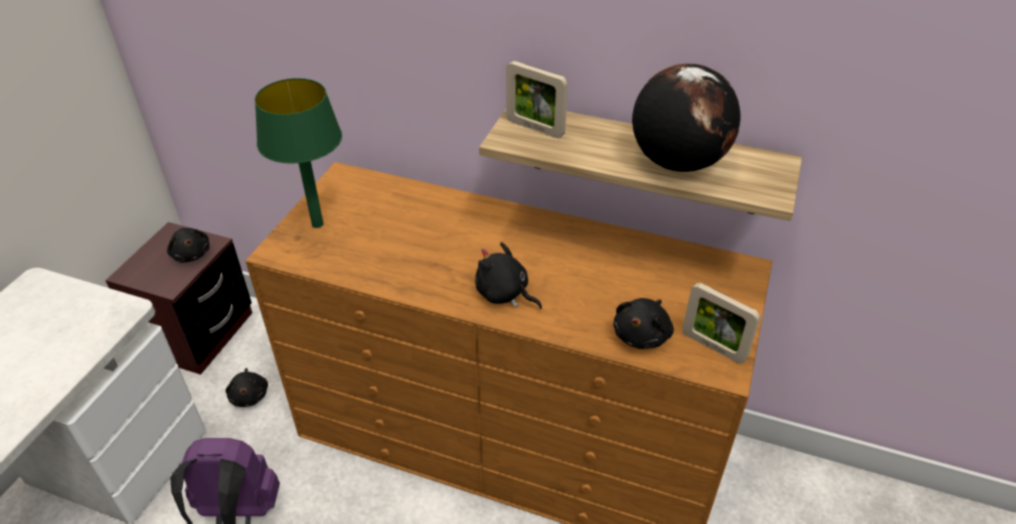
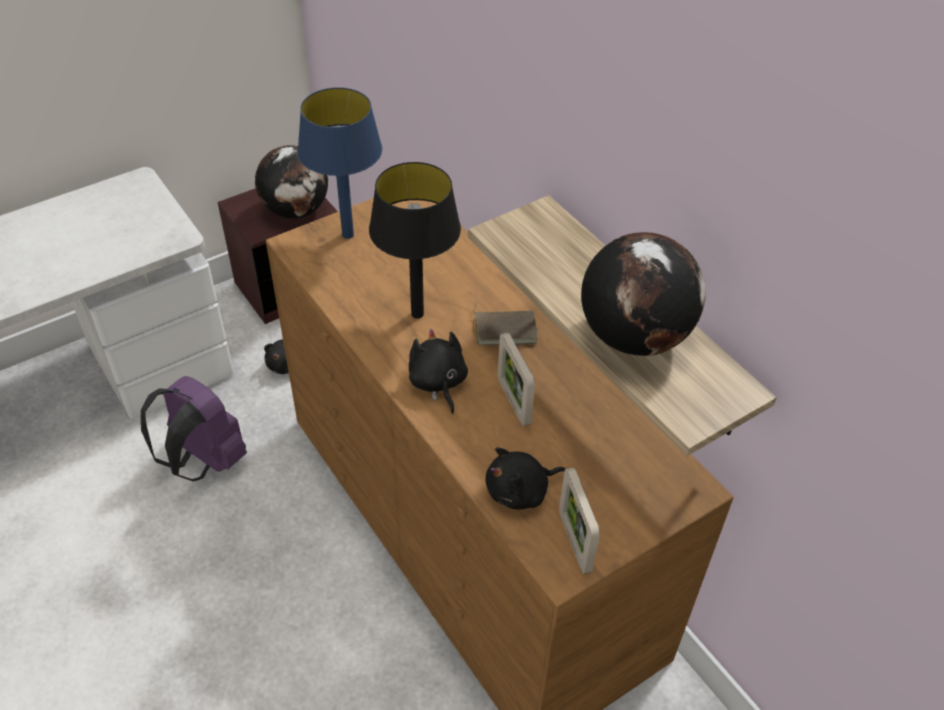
camera: 35 degrees right, 5 degrees up
(191, 254) = (296, 210): black plush toy -> globe
(317, 223) = (348, 234): green table lamp -> blue table lamp
(435, 253) = (417, 313): none -> black table lamp
(514, 231) = (505, 329): none -> brown book
(535, 128) = (538, 234): picture frame -> picture frame (513, 402)

